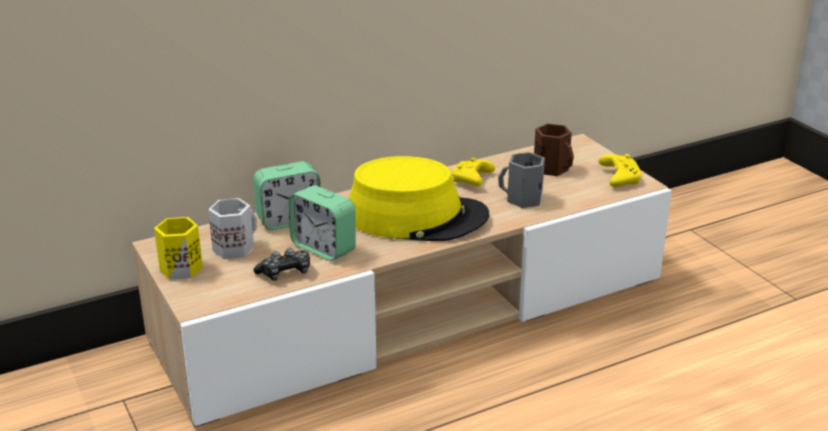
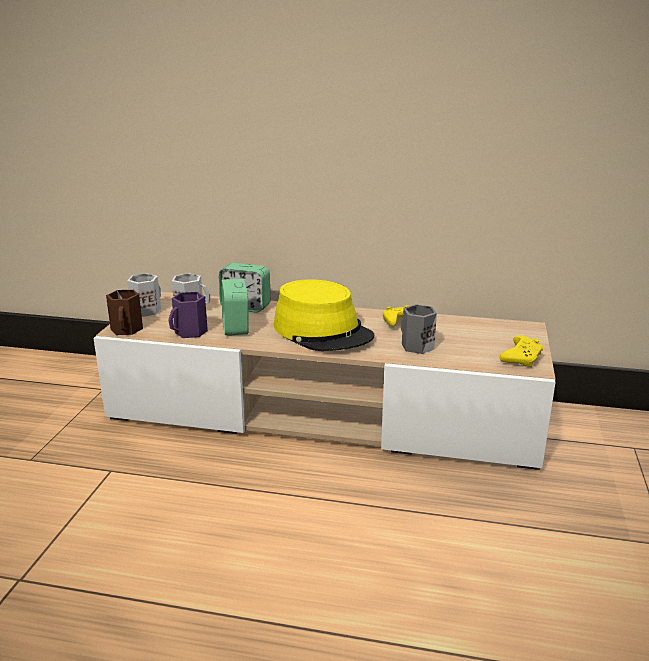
camera: 40 degrees right, 5 degrees down
(180, 268) = (146, 310): yellow mug -> white mug
(285, 273) = (190, 332): game controller -> purple mug
(552, 168) = (476, 335): brown mug -> brown mug (127, 329)

